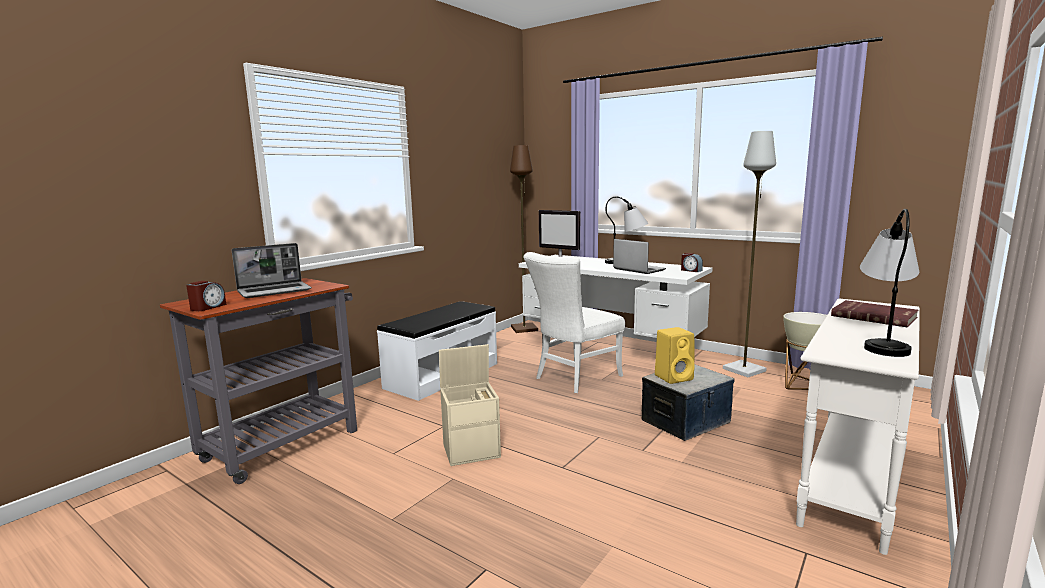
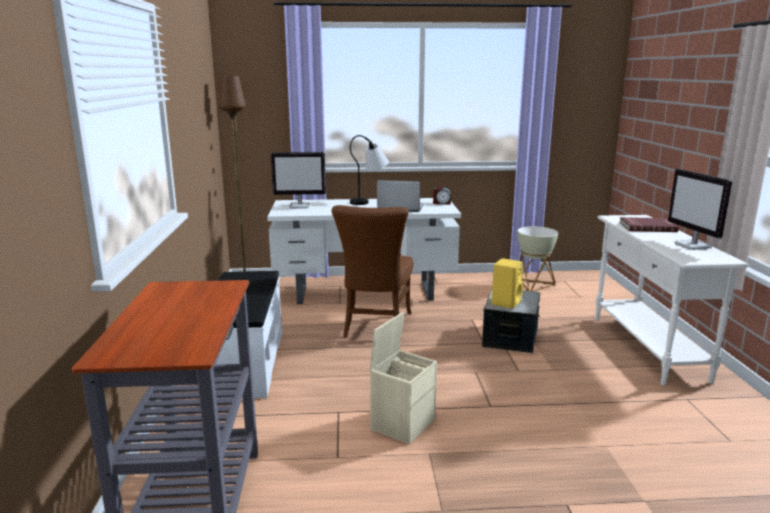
camera: 40 degrees left, 5 degrees up
(208, 307) = (175, 351): alarm clock -> none
(275, 291) = (182, 308): laptop -> none
(574, 378) = (375, 326): white chair -> brown chair
(745, 370) = (485, 283): grey floor lamp -> none
(883, 342) = (693, 246): table lamp -> monitor

